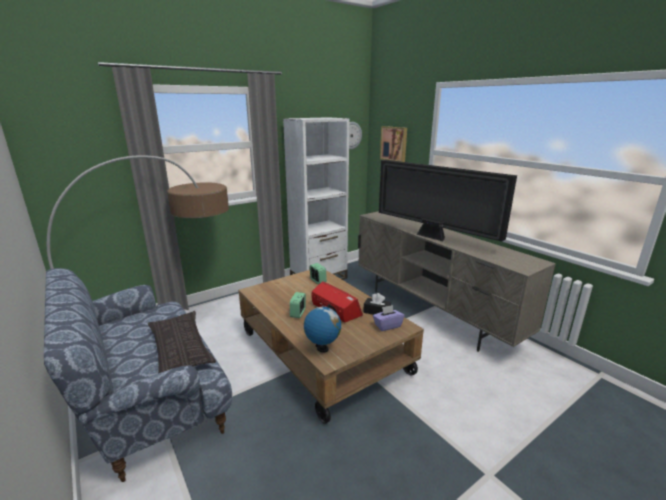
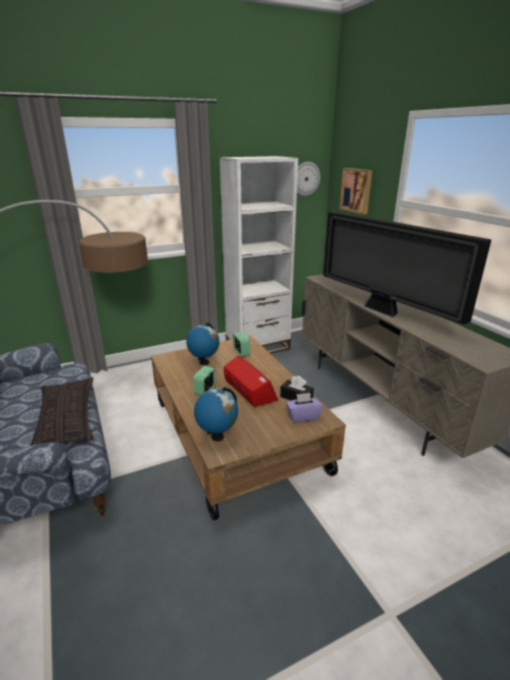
camera: 10 degrees right, 5 degrees up
(288, 291) = (204, 362): none -> globe

